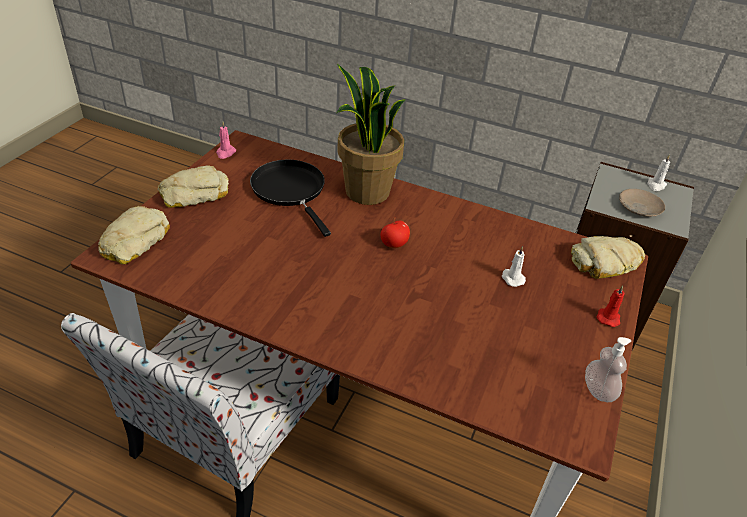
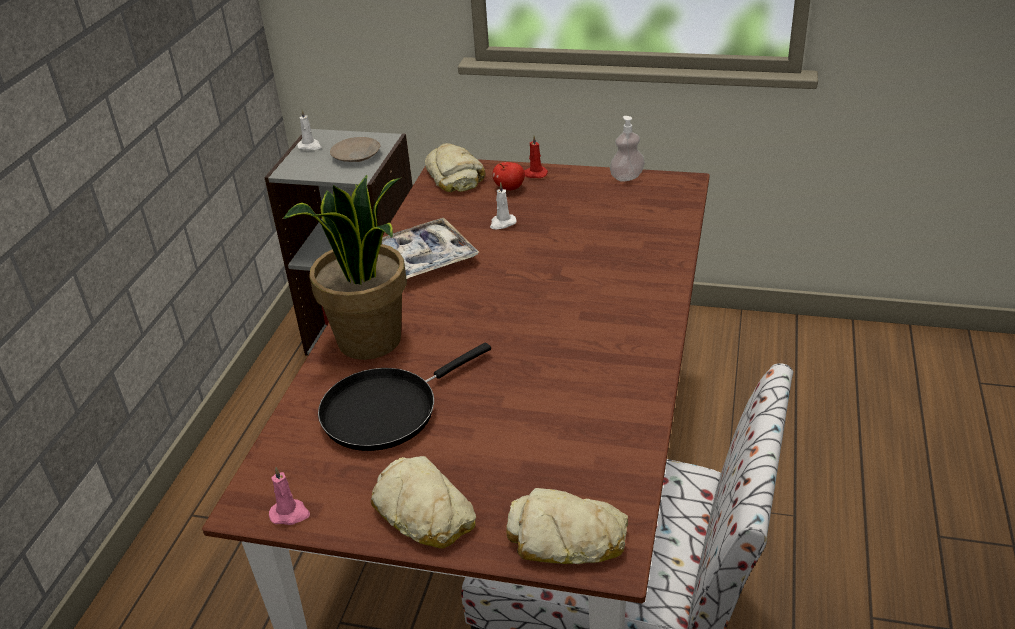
camera: 95 degrees left, 5 degrees down
(394, 244) = (476, 302): apple -> apple (509, 188)
(464, 227) = (424, 258): none -> tray

